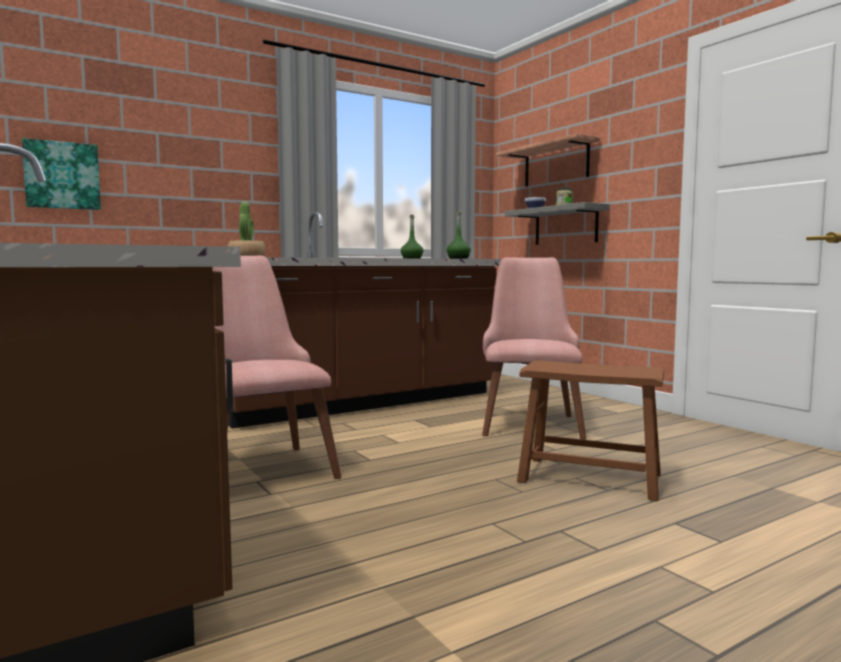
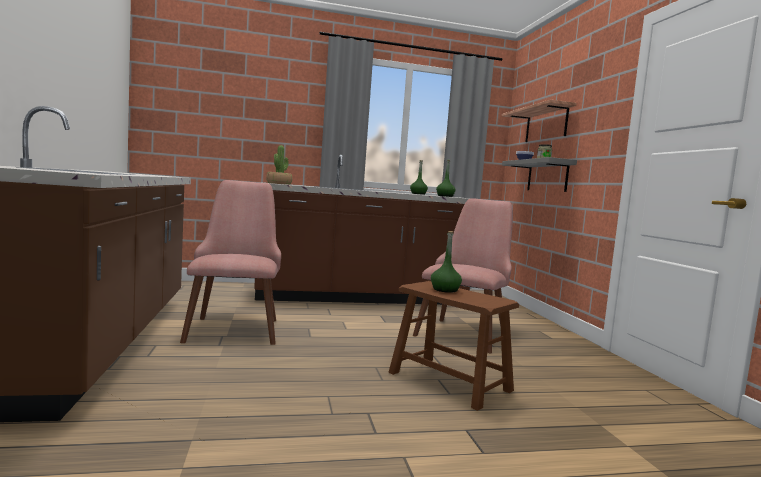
camera: 20 degrees right, 0 degrees up
(62, 175) = (182, 124): picture -> none
(574, 367) = (445, 290): none -> green bottle

